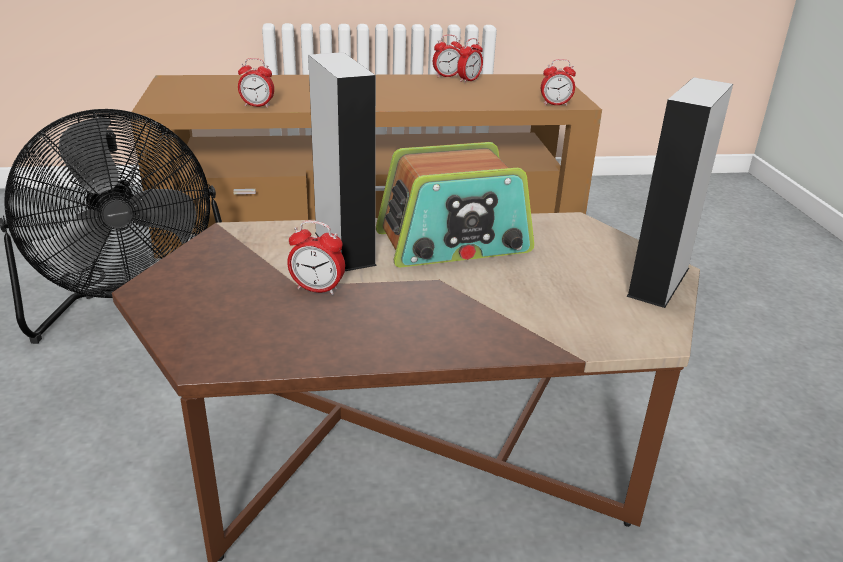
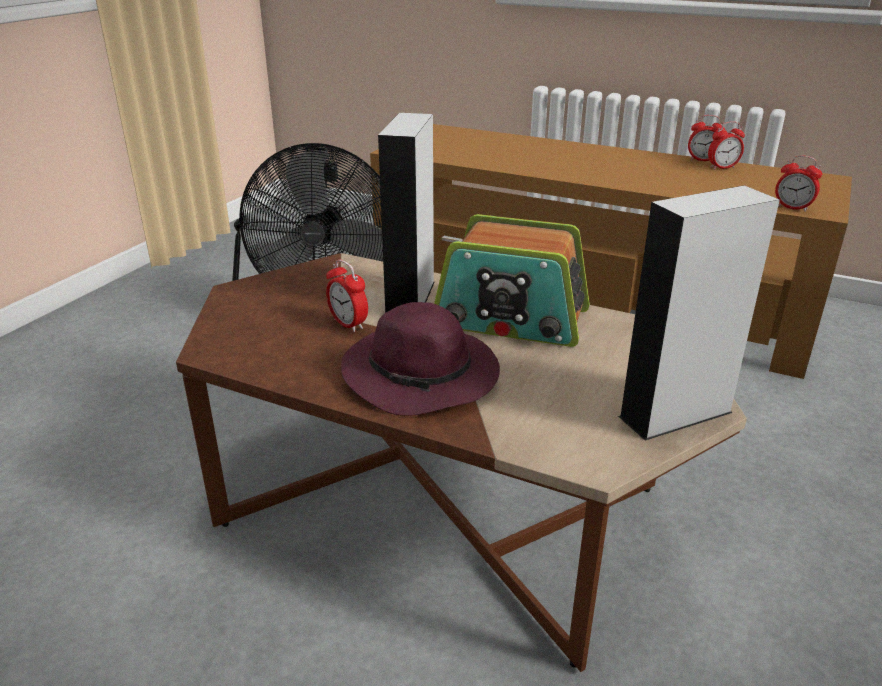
camera: 35 degrees right, 0 degrees up
(257, 105) = (478, 161): alarm clock -> none
(447, 315) = (423, 377): none -> purple hat

